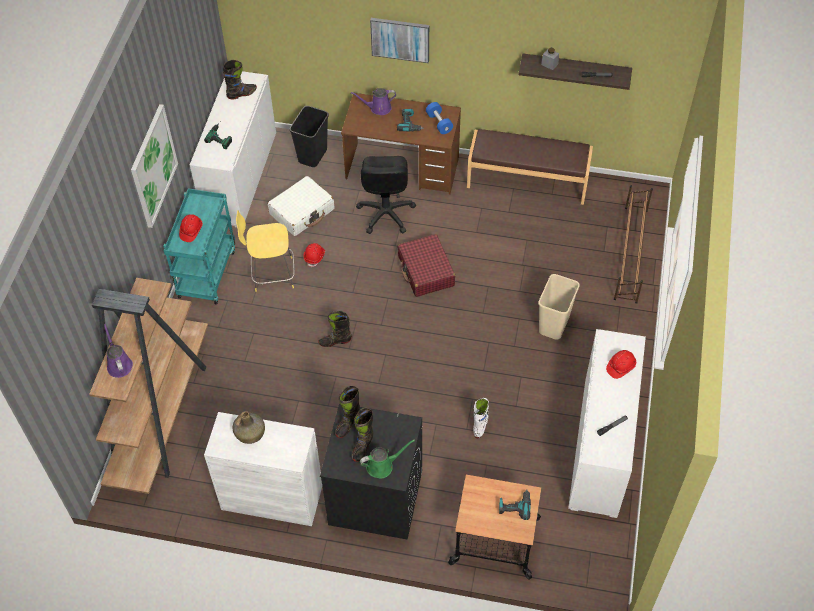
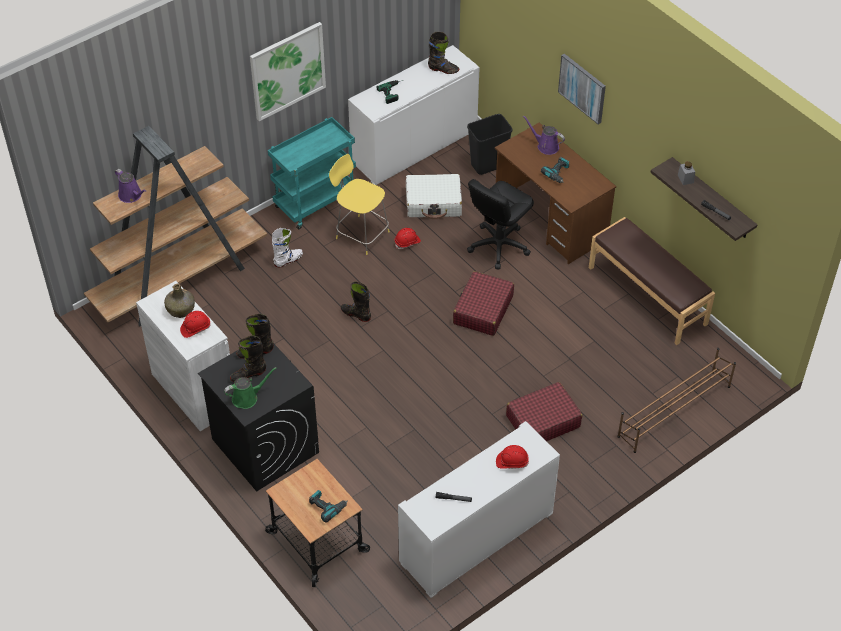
camera: 40 degrees right, 5 degrees down
(119, 364) = (131, 195): purple watering can -> purple watering can turned 120 degrees clockwise
(191, 231) = (303, 150): red hard hat -> red hard hat (195, 328)
(382, 466) = (247, 397): green watering can -> green watering can turned 45 degrees counterclockwise
(439, 123) = (583, 187): blue dumbbell -> none
(480, 424) = (400, 452): white boot -> white boot (288, 260)
(554, 325) = (542, 421): beige trash can -> red suitcase

